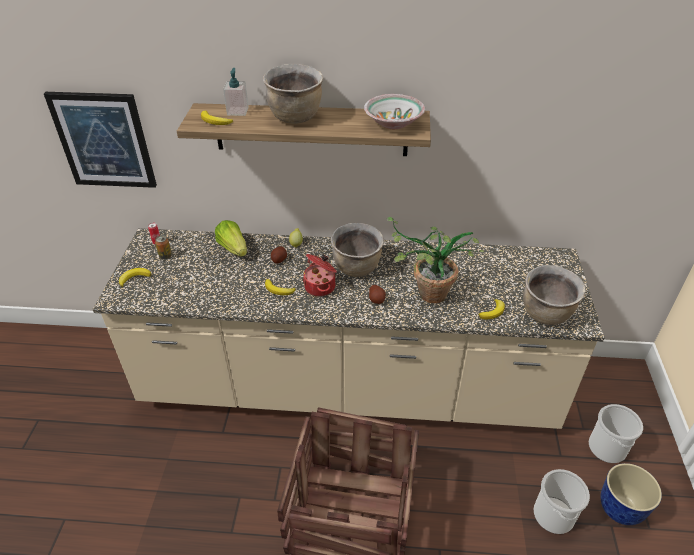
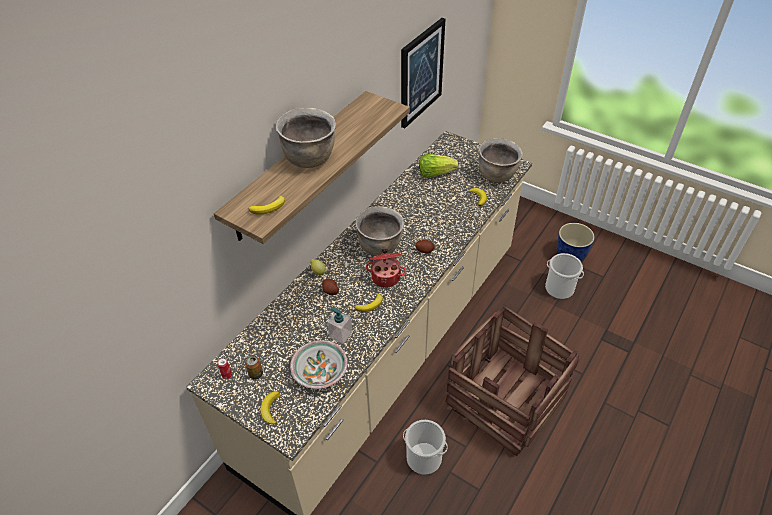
camera: 60 degrees left, 5 degrees up
(104, 140) = (136, 324): picture -> picture (421, 73)
(233, 248) = (288, 317): lettuce -> lettuce (435, 173)
(238, 111) = (263, 188): soap dispenser -> soap dispenser (340, 334)
(394, 123) = (369, 113): bowl -> bowl (320, 371)
(424, 294) = (438, 222): potted plant -> none
(607, 448) = (528, 235): bucket -> bucket (424, 458)

